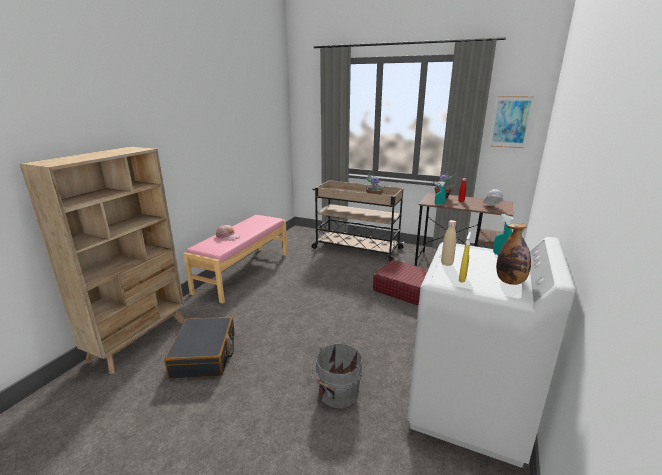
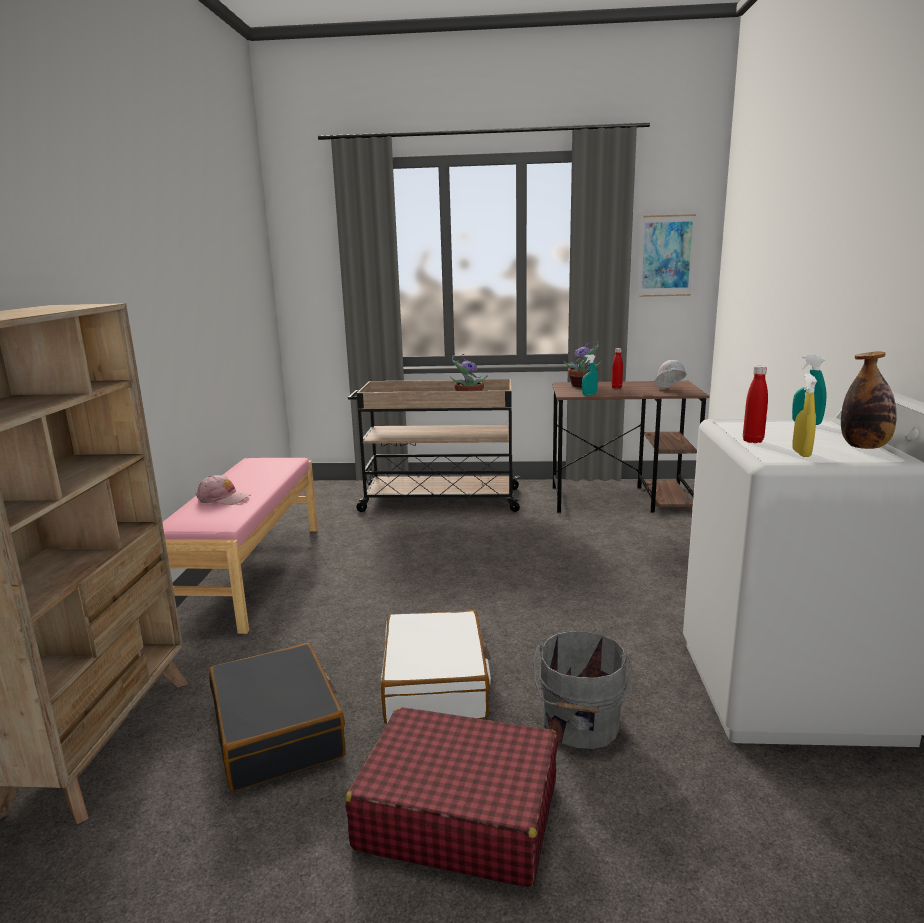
camera: 20 degrees left, 5 degrees down
(285, 350) = (436, 683): none -> white suitcase
(405, 290) = (568, 547): red suitcase -> red suitcase (457, 813)
(446, 263) = (752, 441): beige bottle -> red bottle

